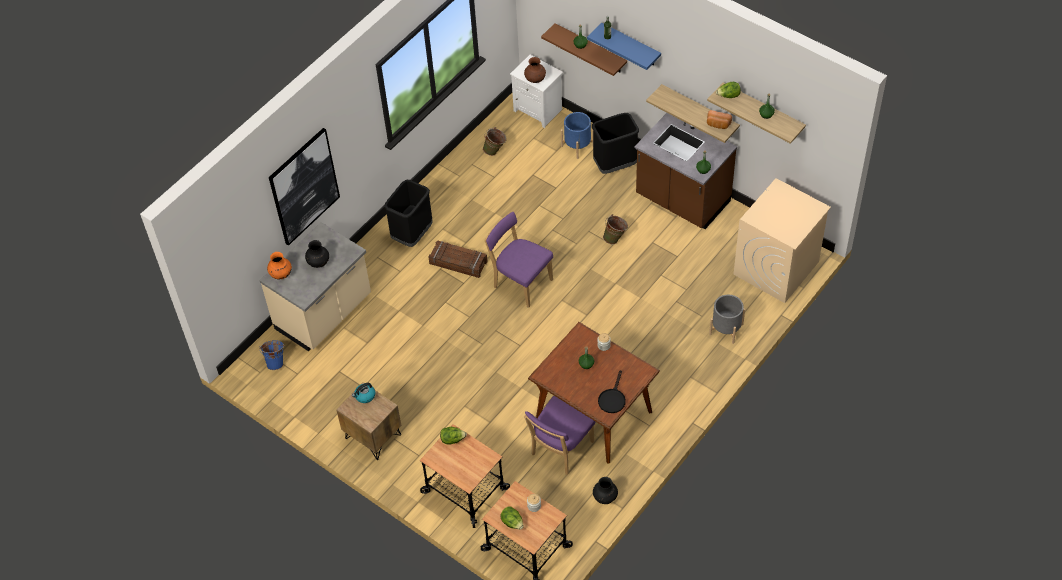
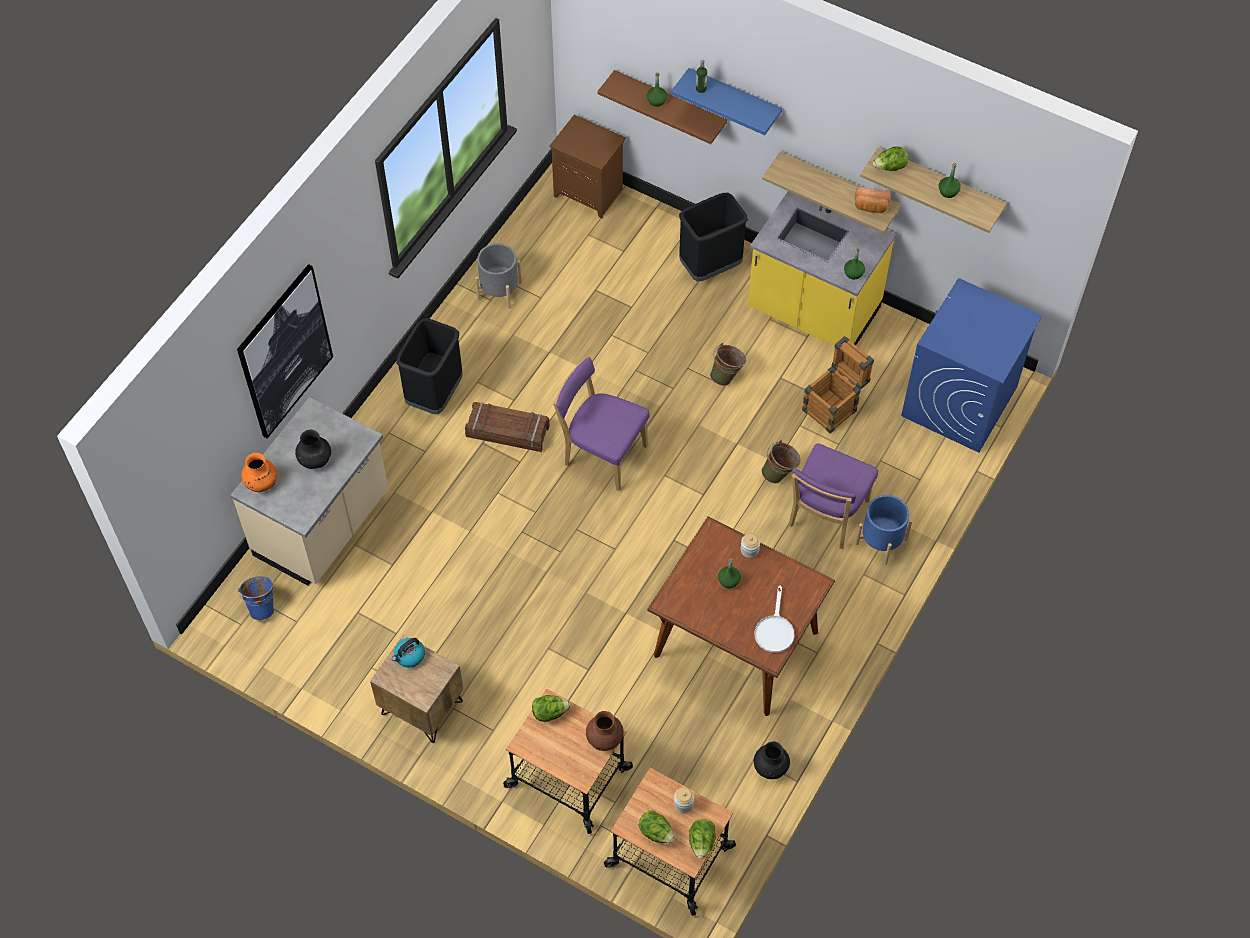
camera: 10 degrees left, 5 degrees up
(495, 151) = (536, 258): green bucket -> green bucket (780, 474)
(535, 79) = (587, 152): brown vase -> brown vase (605, 739)
(539, 110) = (590, 192): white nightstand -> brown nightstand
(542, 532) = (702, 842): none -> lettuce
(560, 450) = (695, 702): purple chair -> purple chair (826, 516)
(577, 146) = (653, 242): blue planter -> blue planter (881, 541)
(612, 398) = (774, 629): black frying pan -> white frying pan
(682, 200) = (813, 311): brown counter -> yellow counter
(687, 264) = (834, 407): none -> crate
(726, 329) = (903, 498): grey planter -> grey planter (499, 291)
(776, 268) = (959, 402): beige washing machine -> blue washing machine

